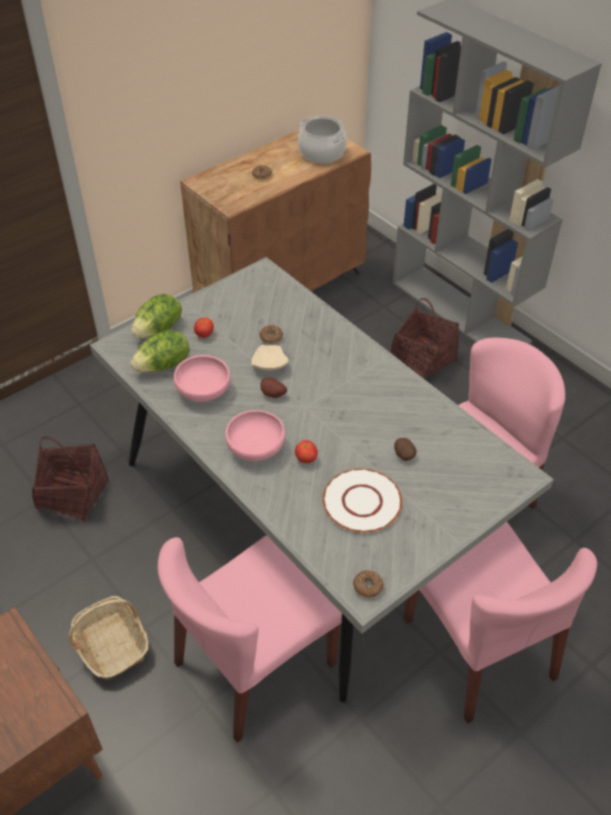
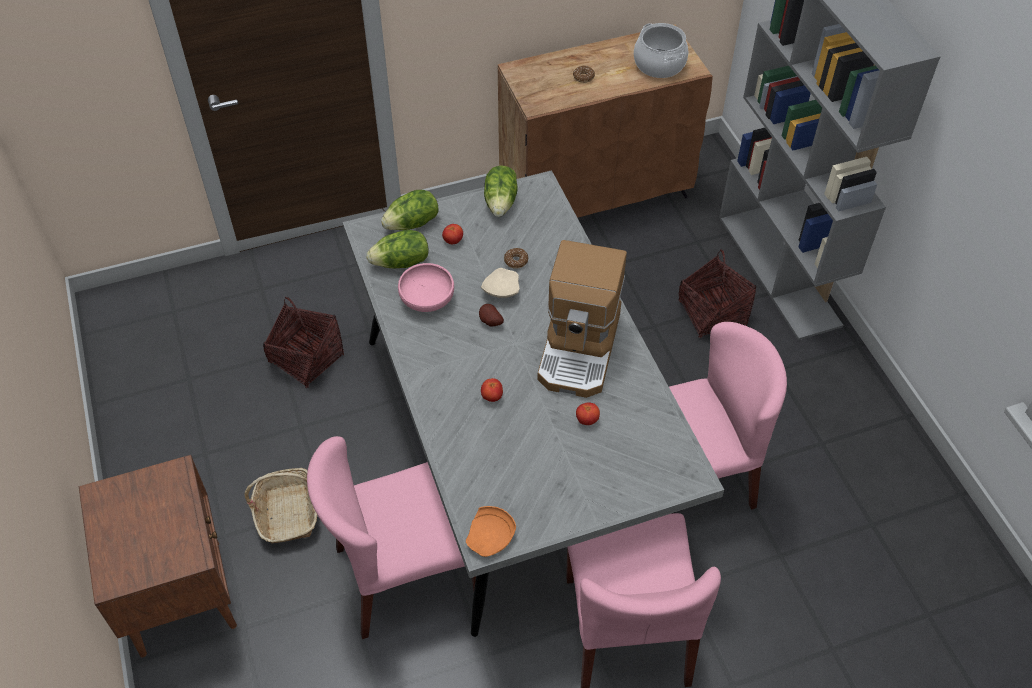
camera: 20 degrees right, 5 degrees up
(234, 292) = (501, 202): none -> lettuce
(256, 447) = (450, 371): pink bowl -> none
(361, 501) = (524, 454): white plate -> none
(366, 395) = (580, 349): none -> coffee machine
(368, 587) = (491, 537): donut -> orange plate
(403, 454) = (587, 420): potato -> tomato

